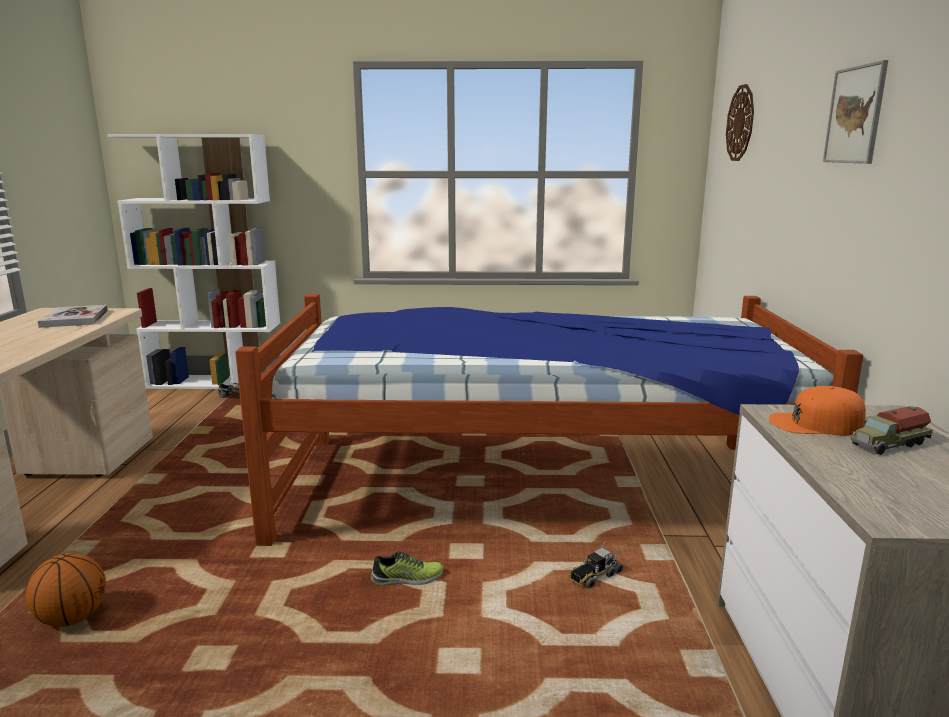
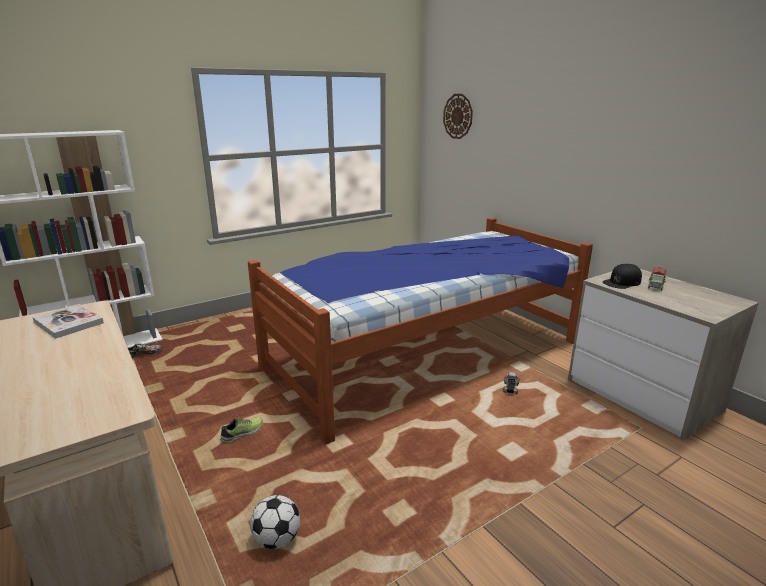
camera: 35 degrees left, 5 degrees up
(72, 618) = (277, 539): basketball -> football
(407, 579) = (434, 425): shoe -> shoe (243, 433)
(816, 423) = (622, 282): orange cap -> black cap
(855, 115) = (569, 124): picture -> none

